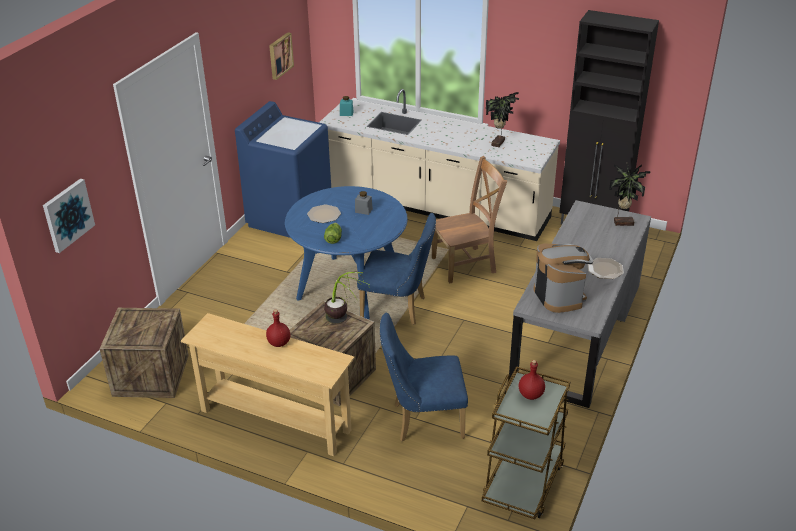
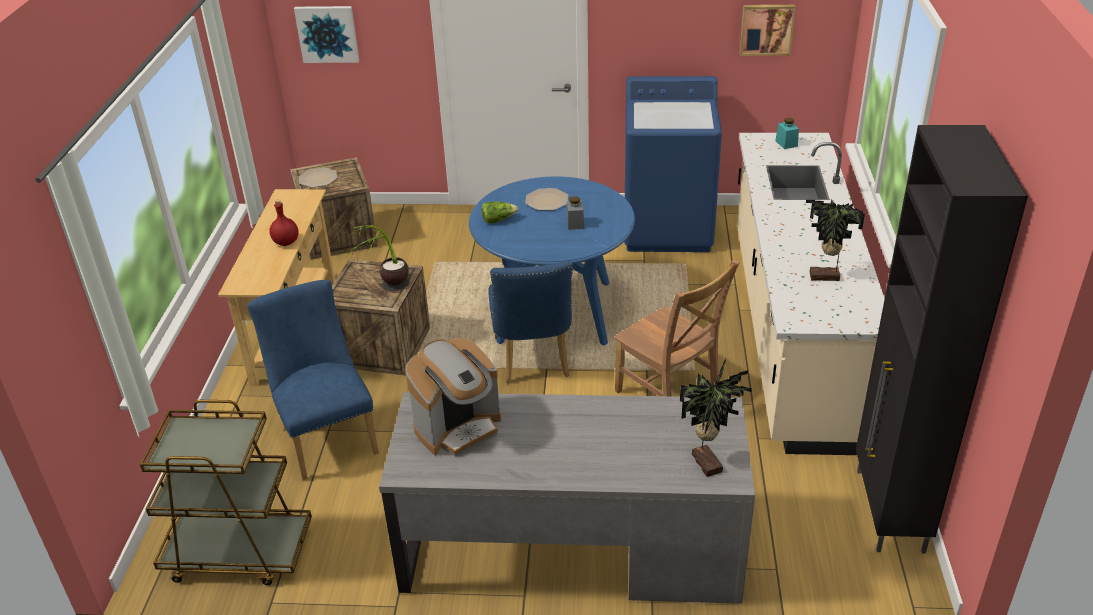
camera: 70 degrees right, 0 degrees up
(530, 395) = (218, 440): red bottle -> none
(605, 269) = (552, 464): plate -> plate (318, 179)

